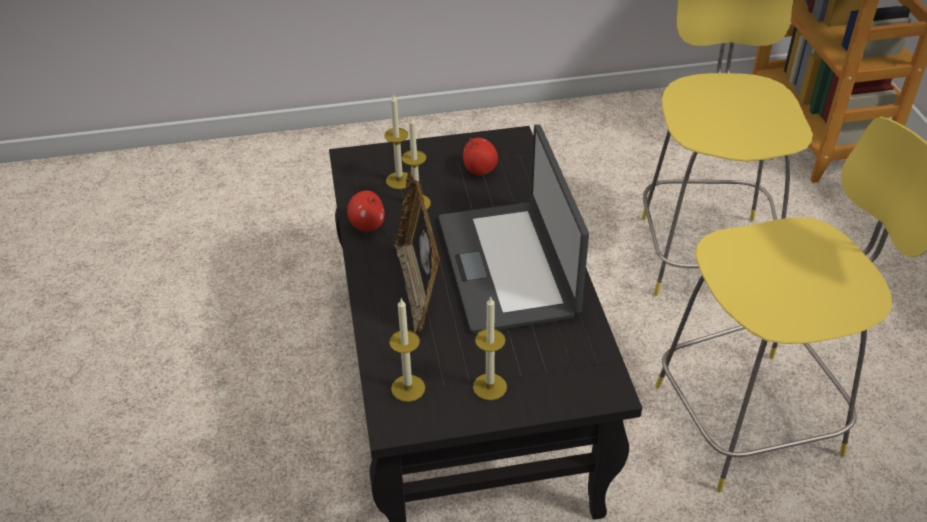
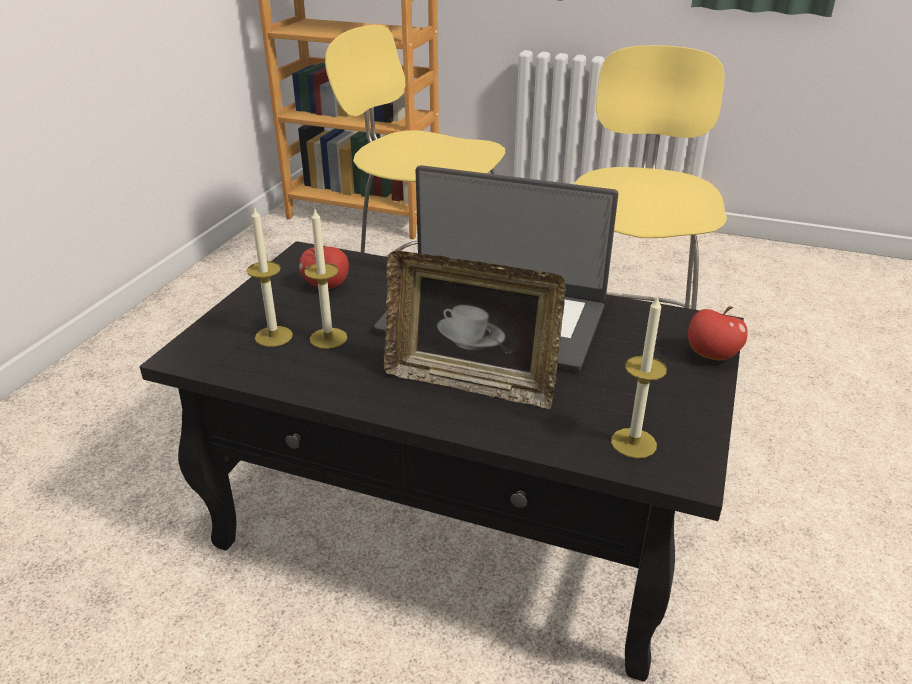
camera: 60 degrees left, 10 degrees down
(367, 225) = (324, 383): apple -> apple (711, 355)
(489, 387) = (666, 387): candle -> none

